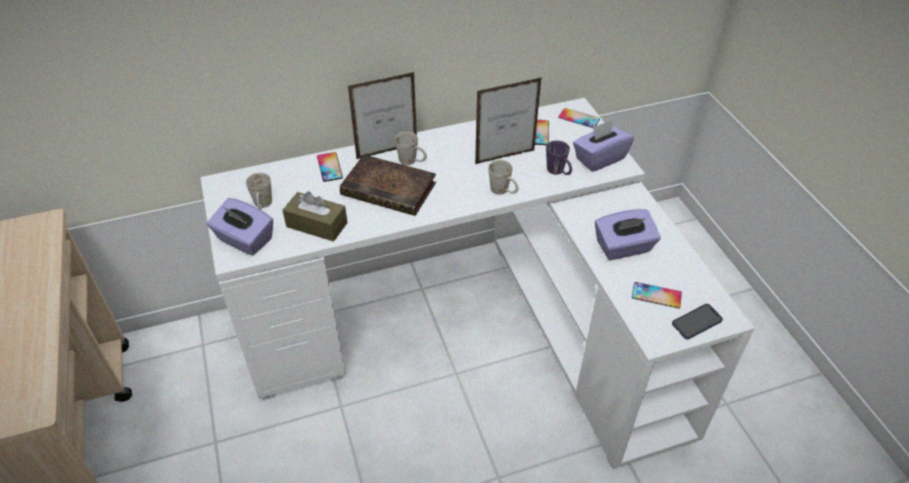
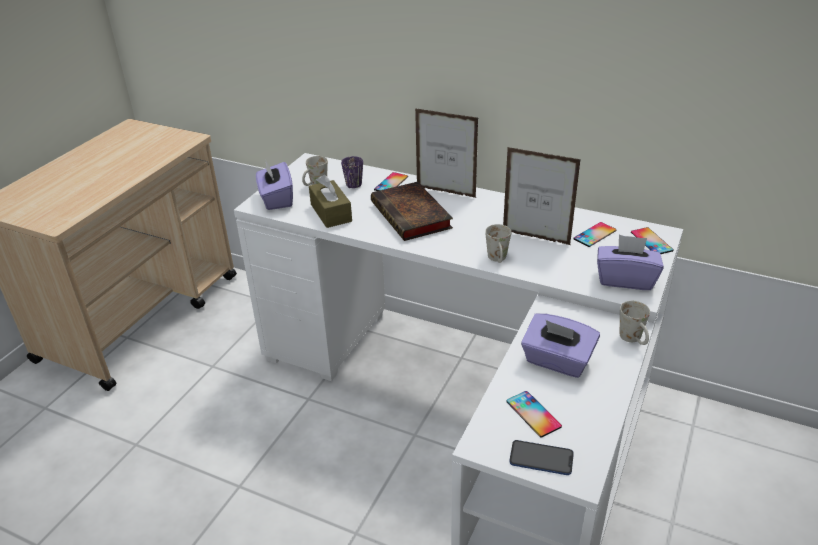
camera: 45 degrees right, 10 degrees down
(412, 161) = (455, 206): white mug -> white mug (634, 340)
(559, 172) = (569, 270): purple mug -> purple mug (352, 187)

